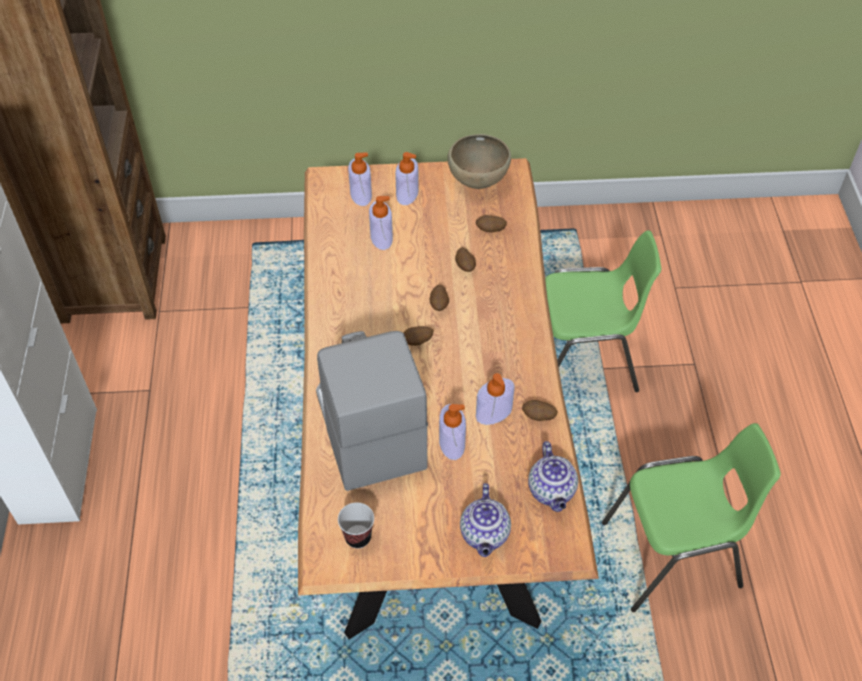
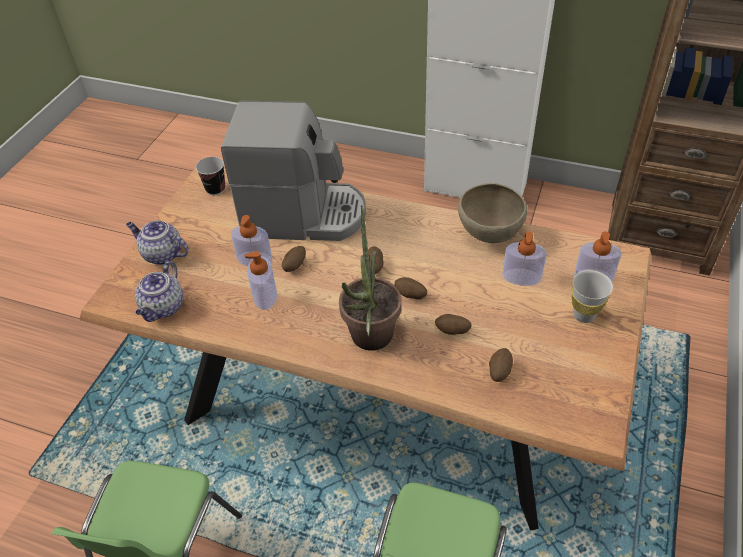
camera: 115 degrees right, 5 degrees down
(407, 194) = (583, 315): soap dispenser -> white cup
(478, 182) = (587, 387): brown bowl -> brown bowl (488, 235)
(505, 316) = (369, 342): none -> potted plant
(538, 417) = (239, 326): potato -> potato (294, 265)
(552, 491) = (164, 308): teapot -> teapot turned 90 degrees counterclockwise

